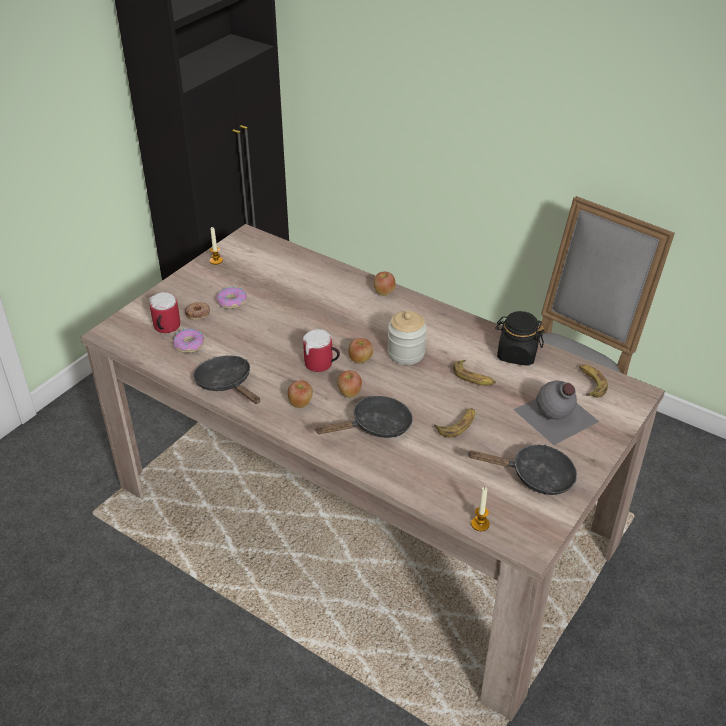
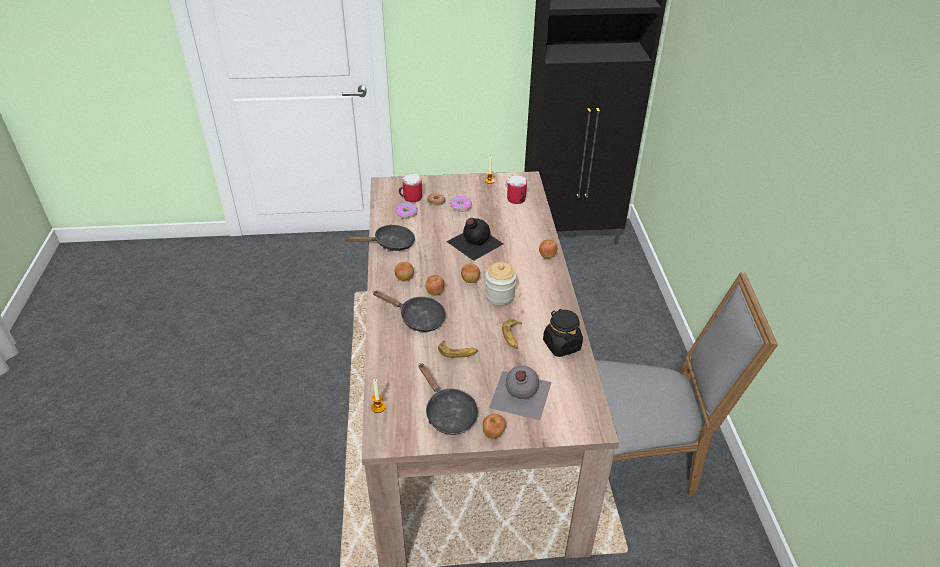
camera: 50 degrees right, 0 degrees up
(227, 384) = (390, 244): black frying pan -> black frying pan turned 60 degrees clockwise
(303, 325) = (474, 242): none -> black bottle
(322, 365) = (447, 268): mug -> mug (516, 201)
(590, 383) = (575, 397): banana -> none
(590, 460) = (493, 434): none -> apple

